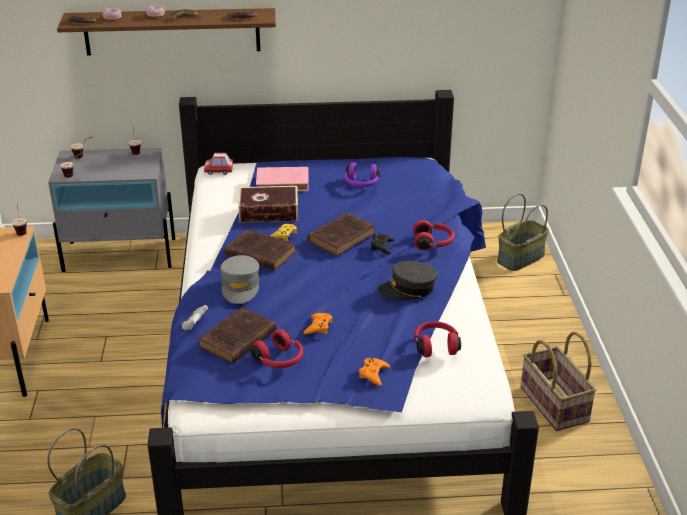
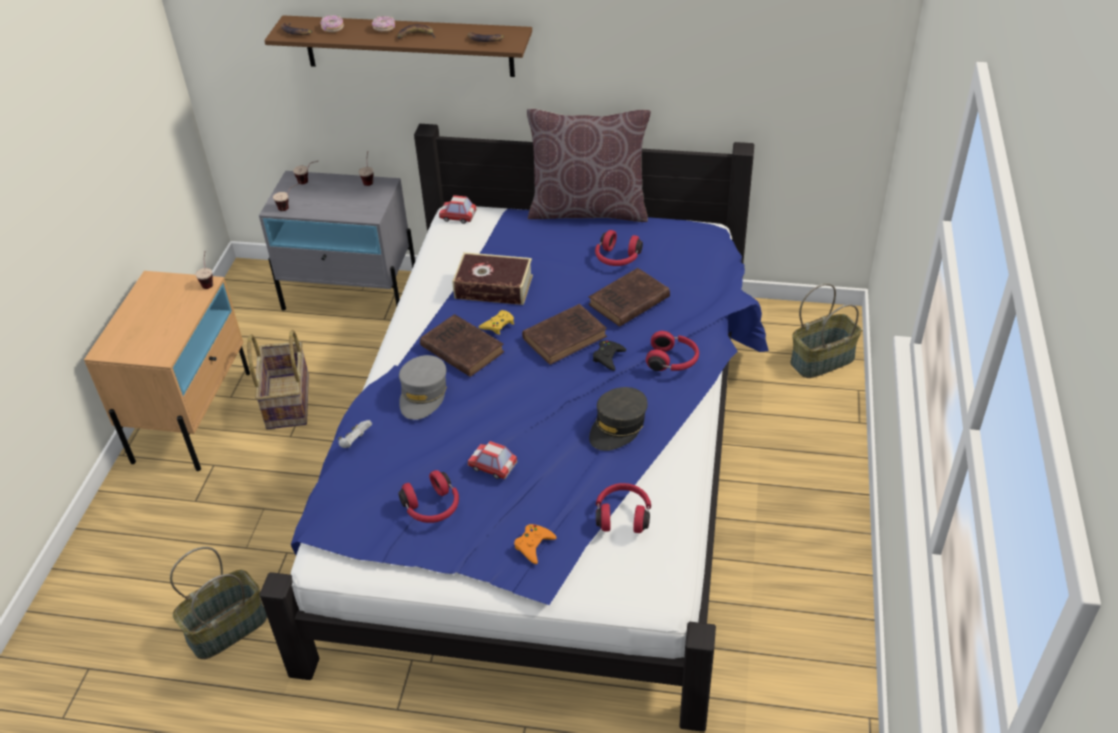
camera: 15 degrees right, 10 degrees up
(236, 340) = (393, 471): brown book -> brown book (627, 302)
(284, 182) = (525, 246): pink book -> none
(318, 327) = (493, 467): orange game controller -> toy car
(324, 156) = (588, 210): none -> brown pillow
(361, 184) = (617, 258): purple headphones -> red headphones
(408, 289) = (618, 426): grey cap -> grey cap turned 60 degrees counterclockwise
(552, 404) = (791, 579): basket -> basket (286, 401)

